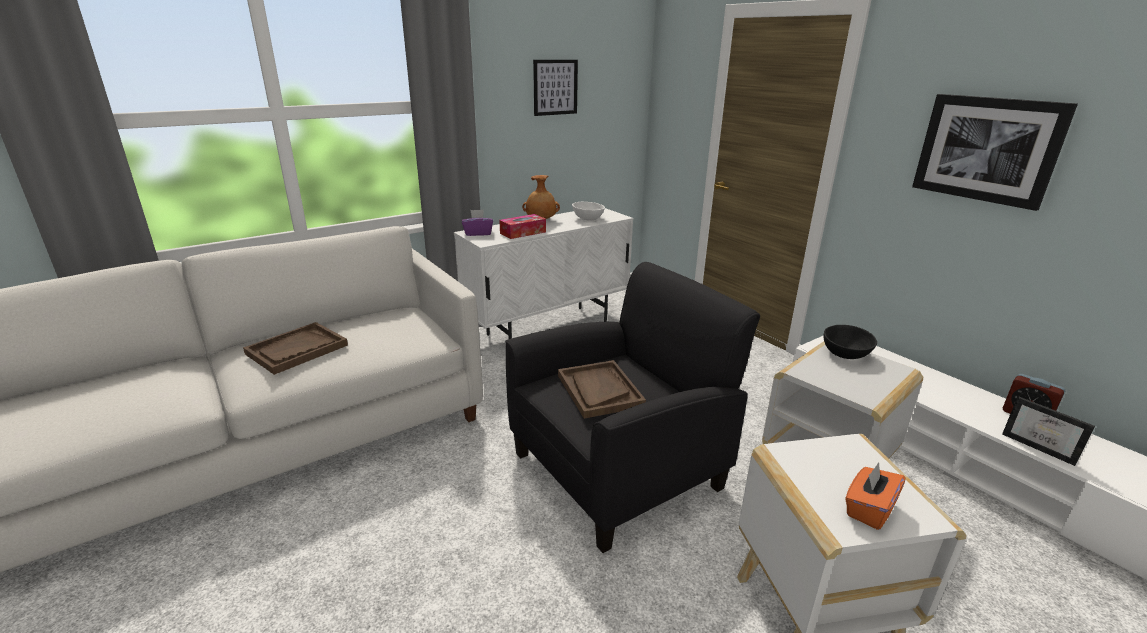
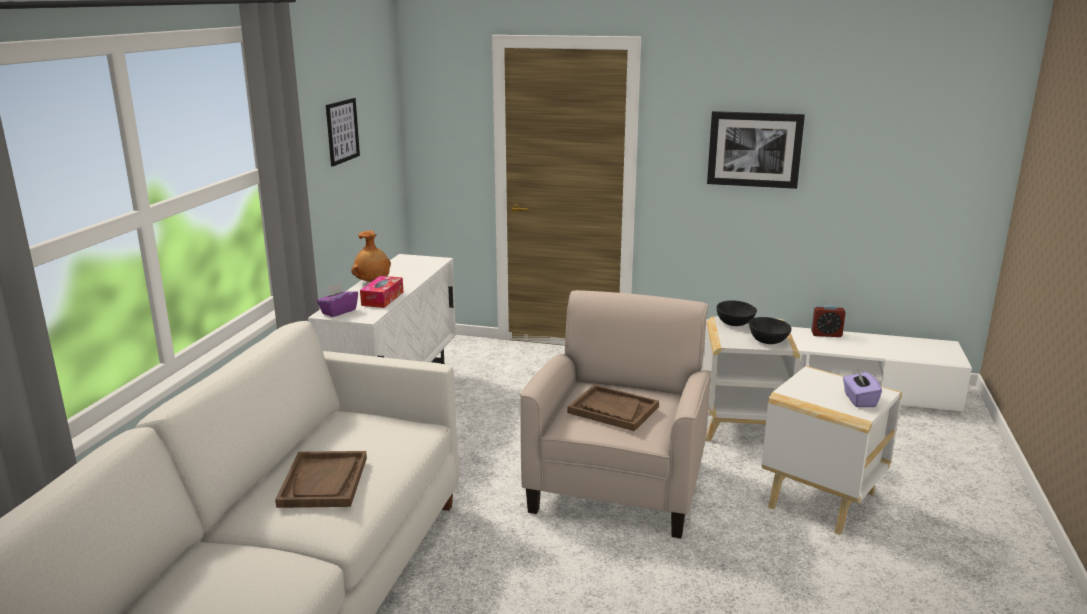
camera: 40 degrees left, 5 degrees down
(587, 218) = (414, 269): white bowl -> none
(619, 469) = (618, 484): black armchair -> beige armchair
(856, 386) = (767, 340): none -> black bowl
(868, 509) = (859, 400): orange tissue box -> purple tissue box
(1041, 447) = (851, 349): picture frame -> none

